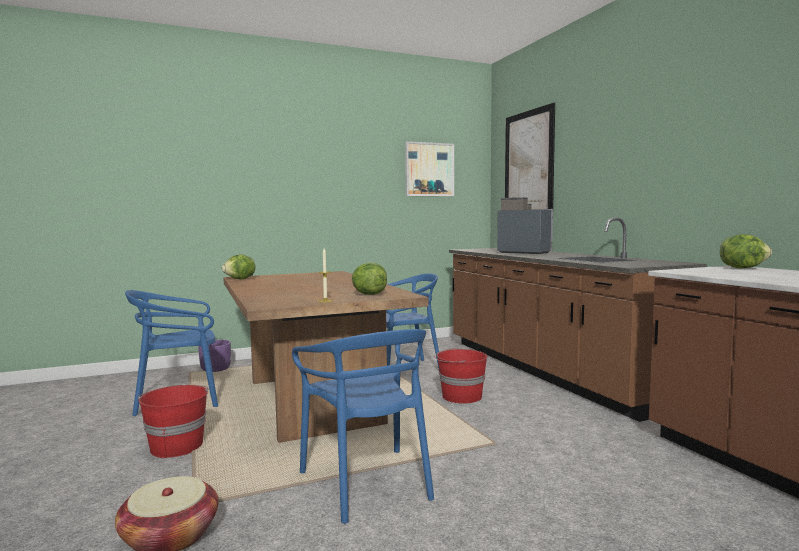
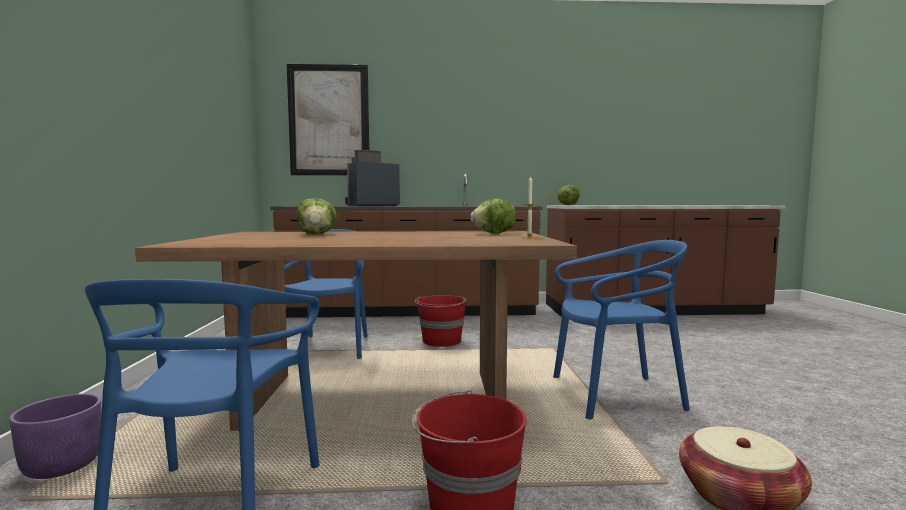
camera: 70 degrees left, 0 degrees up
(240, 279) = (220, 244): lettuce -> lettuce (316, 234)
(429, 169) = (223, 103): picture -> none

